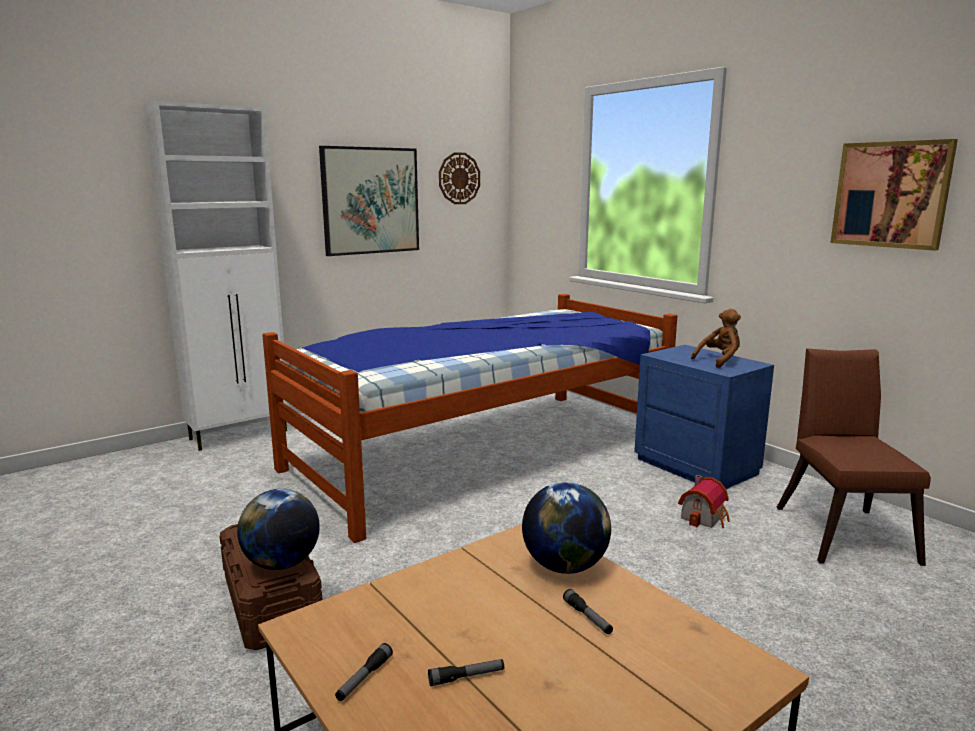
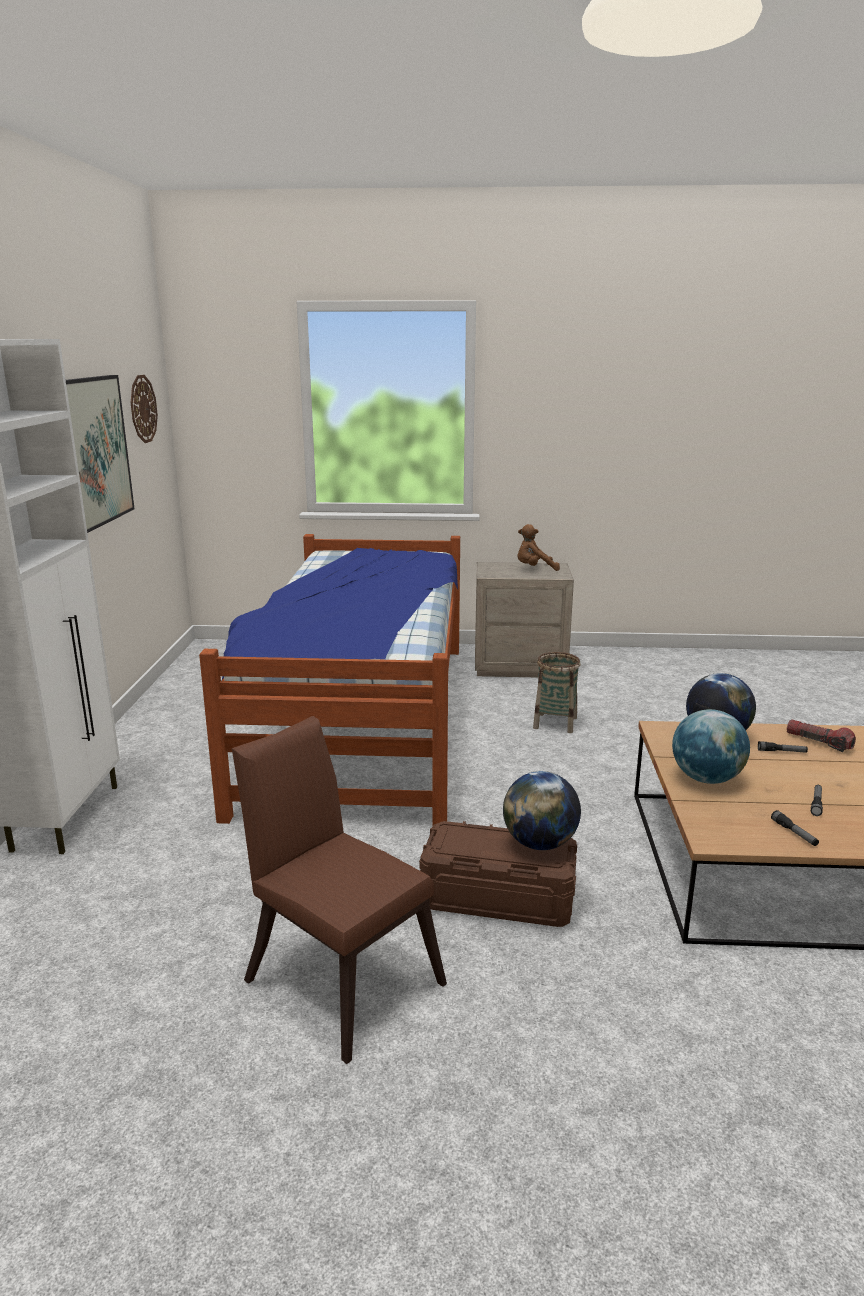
camera: 50 degrees left, 5 degrees up
(443, 588) = (706, 779): none -> globe
(615, 520) = (555, 723): none -> basket
(661, 638) = (819, 742): none -> flashlight
(697, 466) = (519, 666): blue nightstand -> beige nightstand
(705, 517) = (591, 697): toy house -> none
(719, 361) = (534, 569): brown plush toy -> brown plush toy turned 105 degrees counterclockwise
(842, 530) = (658, 673): brown chair -> brown chair (338, 975)
(891, 194) = (631, 418): picture -> none

